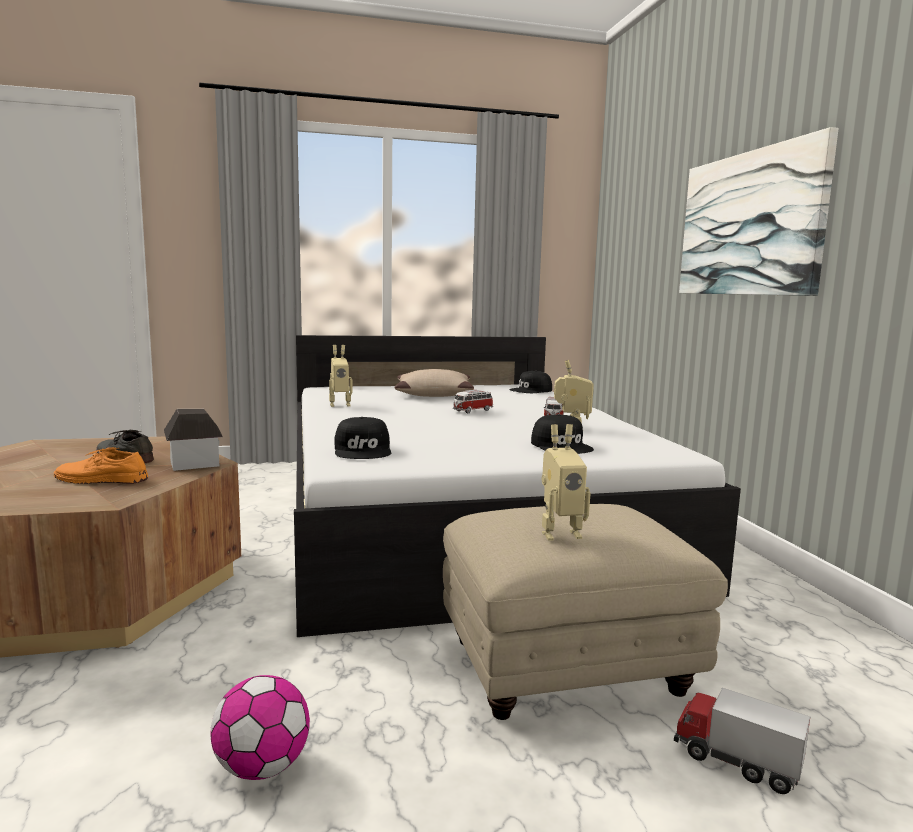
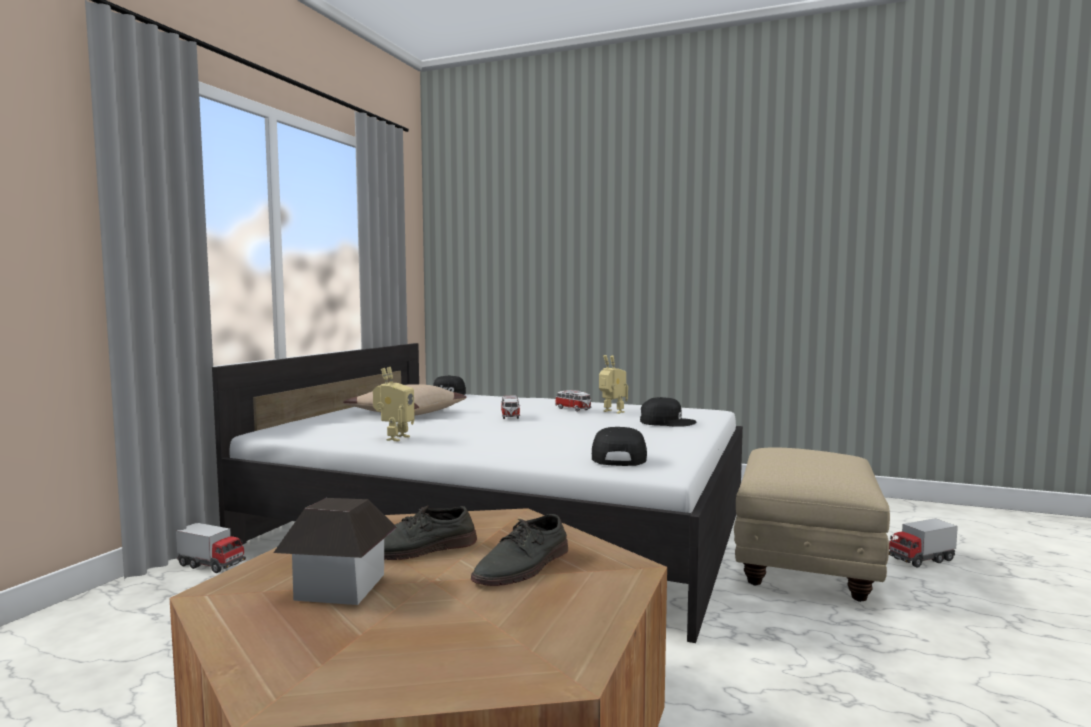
camera: 55 degrees left, 5 degrees down
(100, 479) = (523, 566): orange shoe -> grey shoe
(194, 463) = (505, 522): toy house -> toy house (340, 587)
(262, 767) = (903, 697): football -> none
(277, 472) = (211, 565): none -> toy truck
(363, 450) = (618, 457): black cap -> black cap turned 105 degrees counterclockwise
(559, 533) = (831, 464): toy robot -> none
(749, 224) = (646, 247): picture -> none

